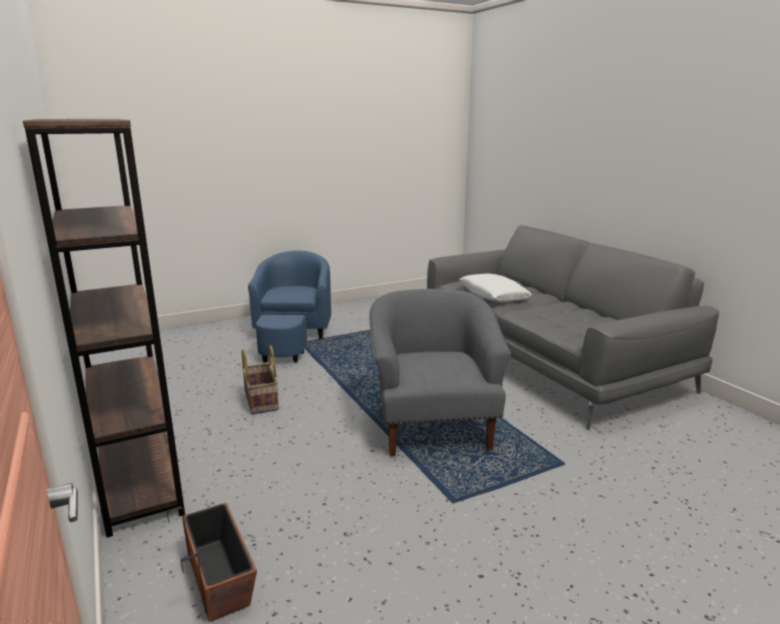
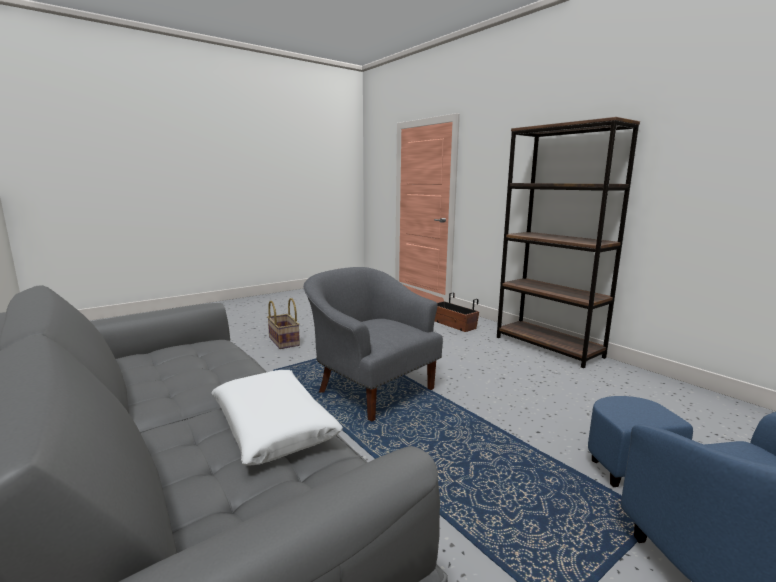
camera: 170 degrees right, 5 degrees down
(262, 401) = (550, 399): basket -> basket (283, 341)
(433, 426) = (372, 388): grey armchair -> grey armchair turned 150 degrees clockwise

